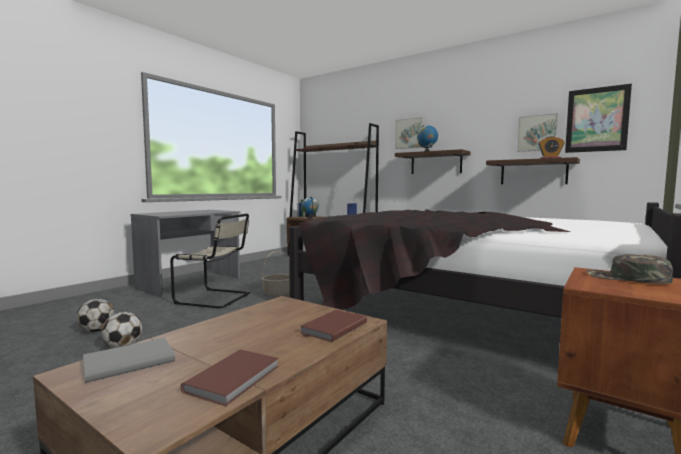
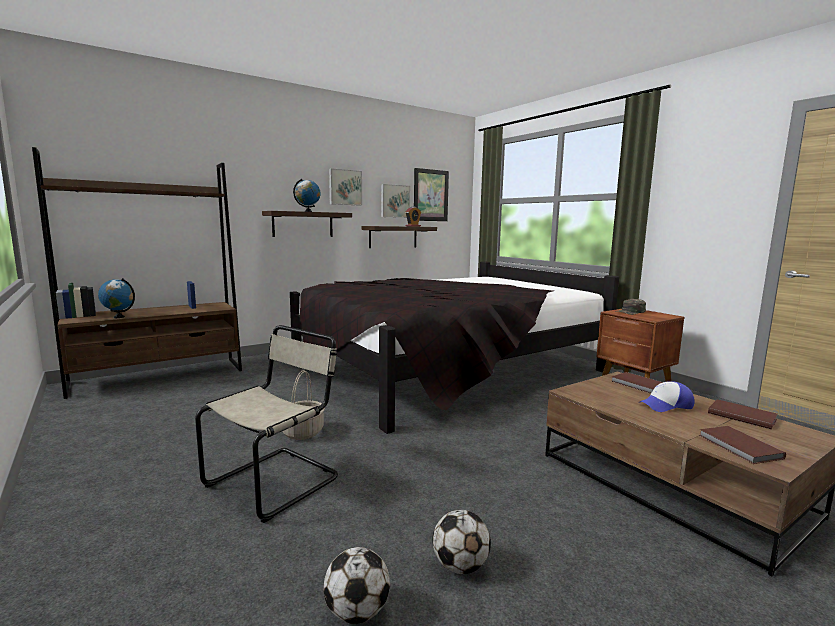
camera: 70 degrees left, 5 degrees up
(128, 362) = (739, 447): grey book -> brown book
(191, 283) = (121, 504): grey desk -> none
(259, 337) = (666, 405): none -> cap
(409, 133) = (265, 183): picture -> picture (345, 187)

